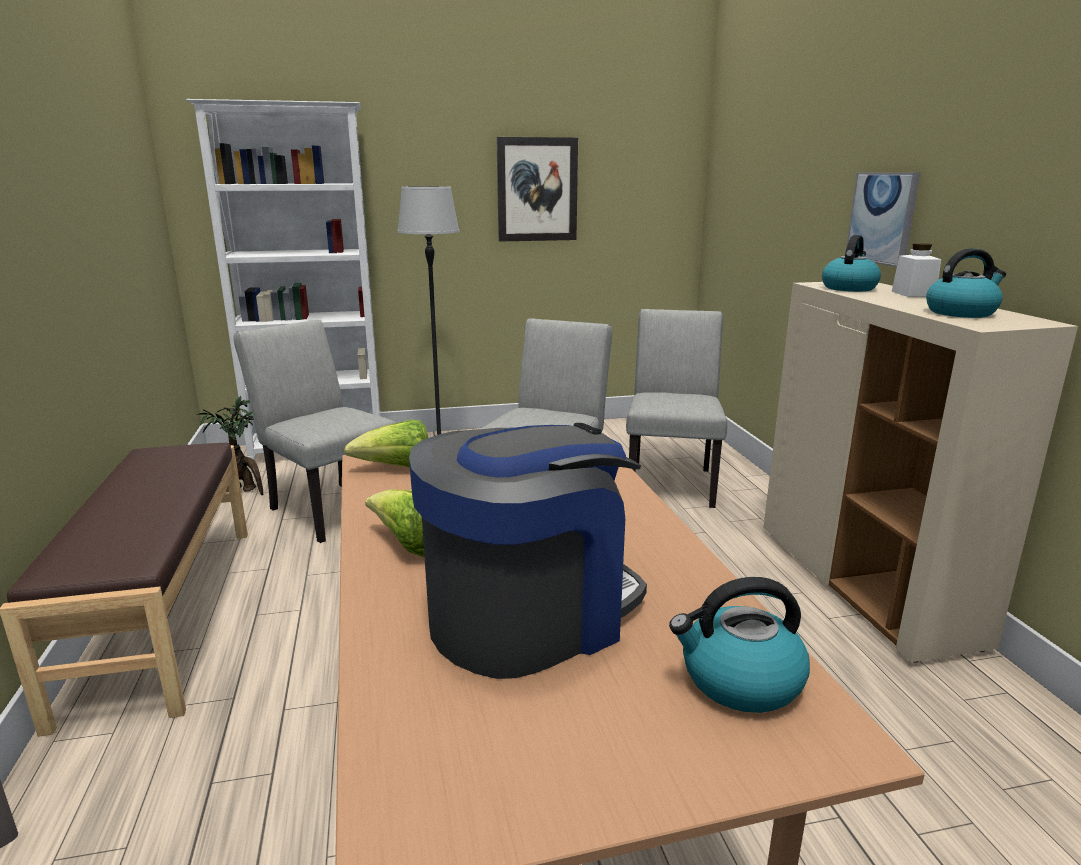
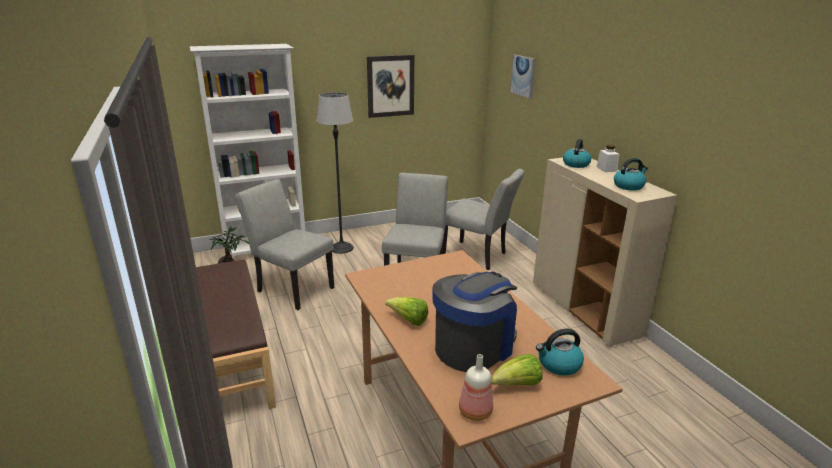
camera: 10 degrees left, 5 degrees up
(396, 468) = (377, 279): lettuce -> lettuce (517, 385)
(443, 792) = (474, 411): none -> bottle
(671, 481) = (478, 256): grey chair -> grey chair turned 120 degrees clockwise
(882, 218) = (590, 124): picture -> picture (523, 76)

